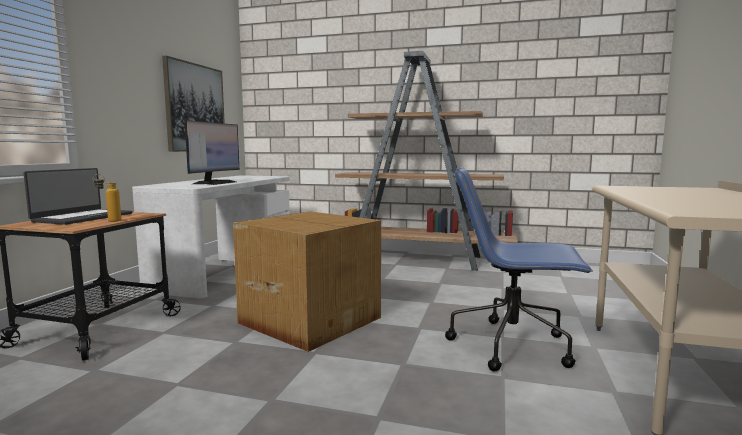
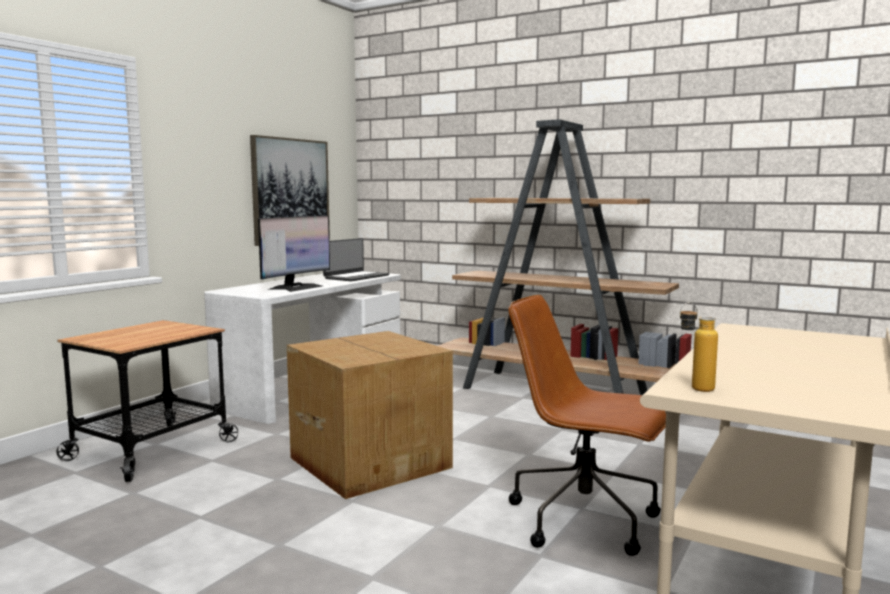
camera: 15 degrees right, 0 degrees up
(83, 217) = (141, 331): laptop -> laptop (356, 277)
(109, 221) = (161, 338): bottle -> bottle (694, 389)
(513, 345) = (586, 520): blue office chair -> brown office chair

